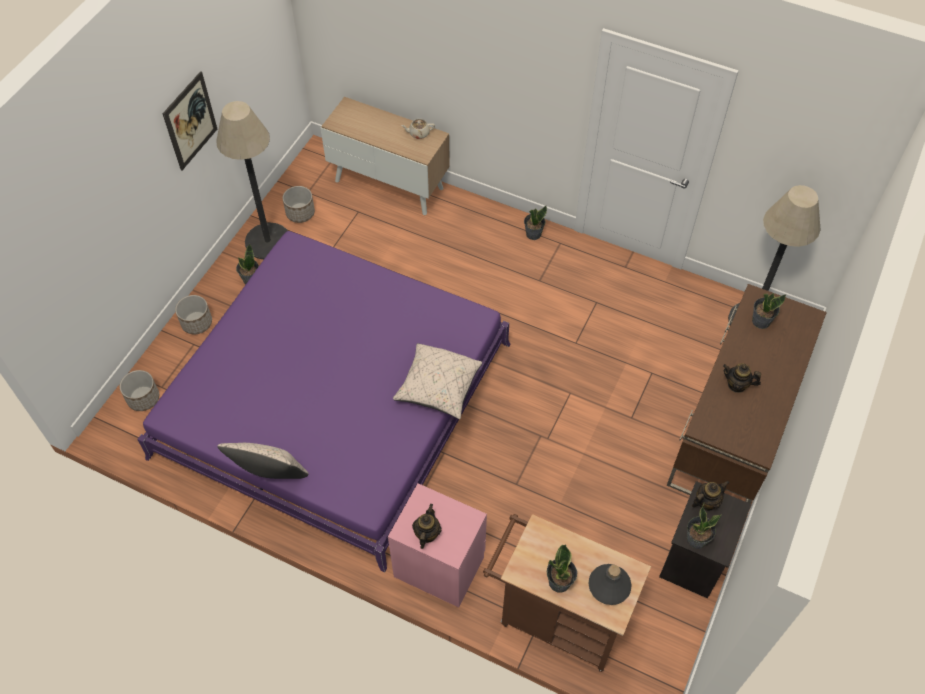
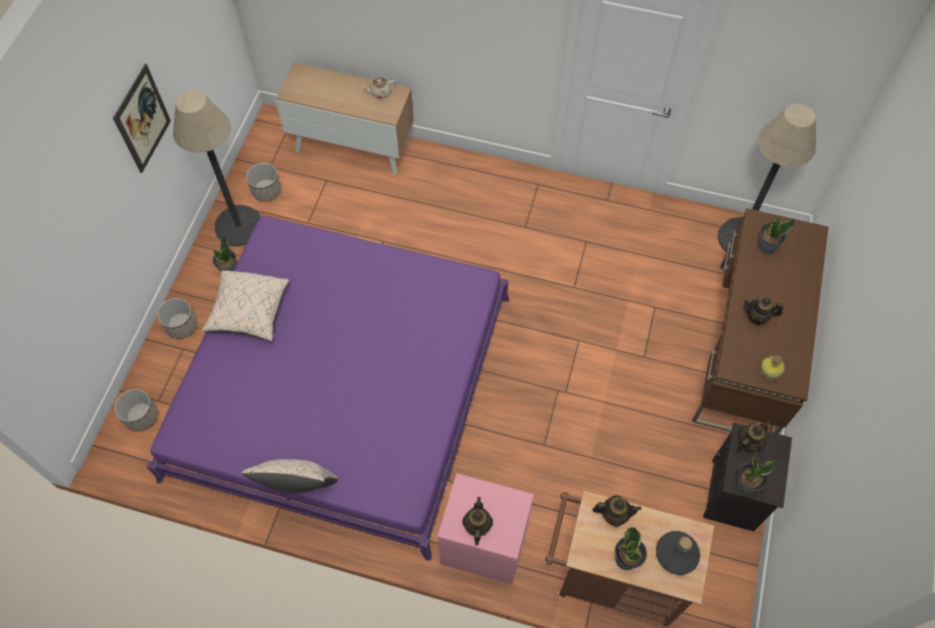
camera: 10 degrees left, 5 degrees up
(438, 388) = (453, 363): beige pillow -> beige pillow (249, 312)
(533, 234) = (509, 178): potted plant -> none
(556, 540) = (613, 515): none -> teapot
(738, 436) = (769, 371): none -> bottle

